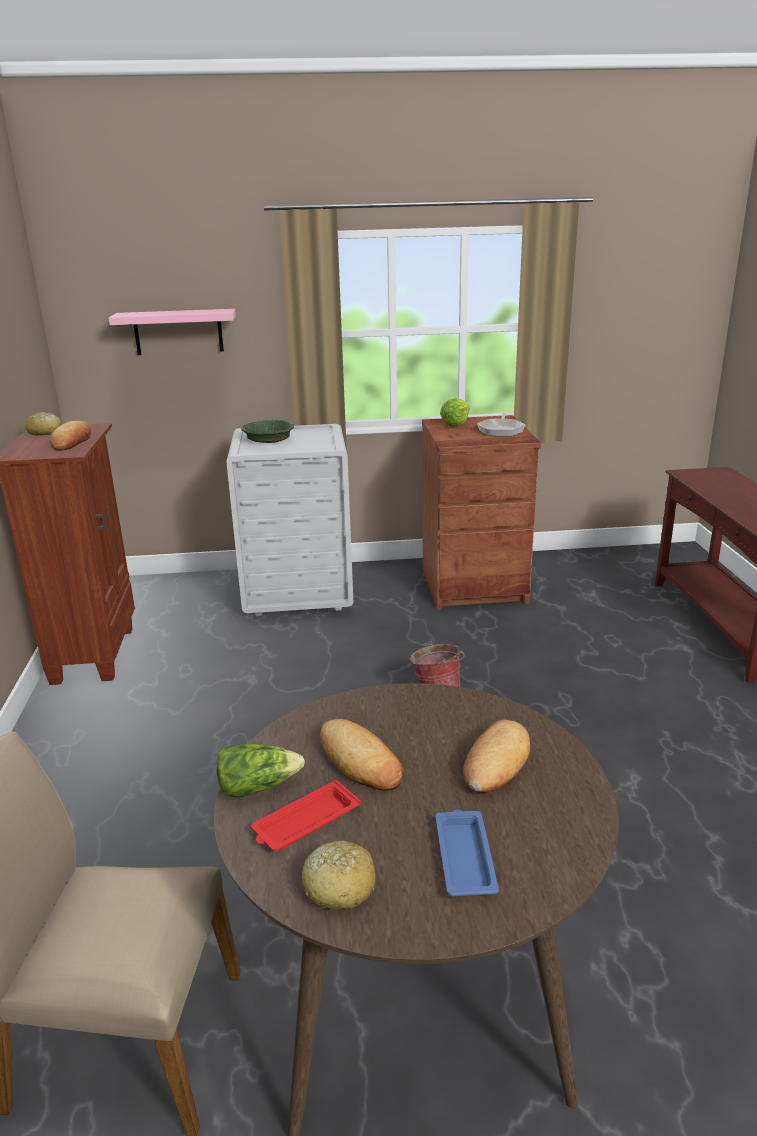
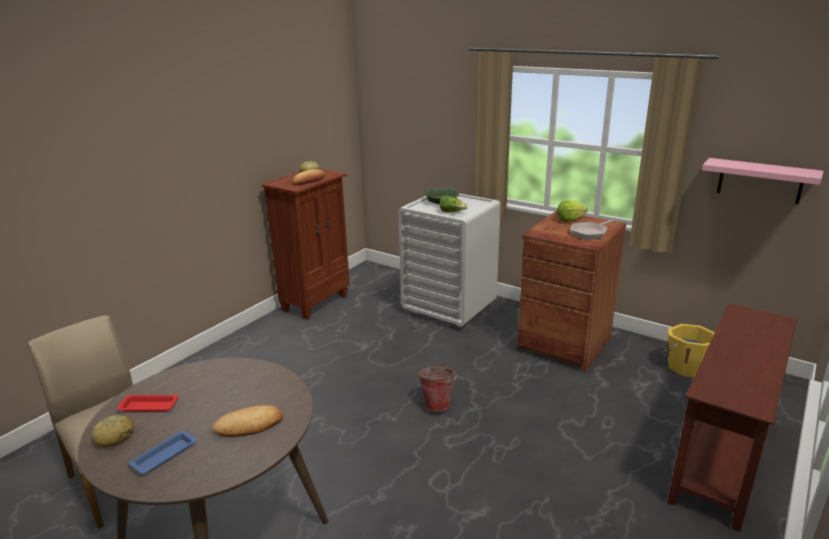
camera: 40 degrees right, 0 degrees up
(178, 331) = (421, 122): pink shelf -> pink shelf (760, 181)
(257, 786) = (160, 383): lettuce -> lettuce (452, 212)
(360, 761) = (207, 393): bread -> none
(601, 565) = (685, 366): none -> yellow bucket

